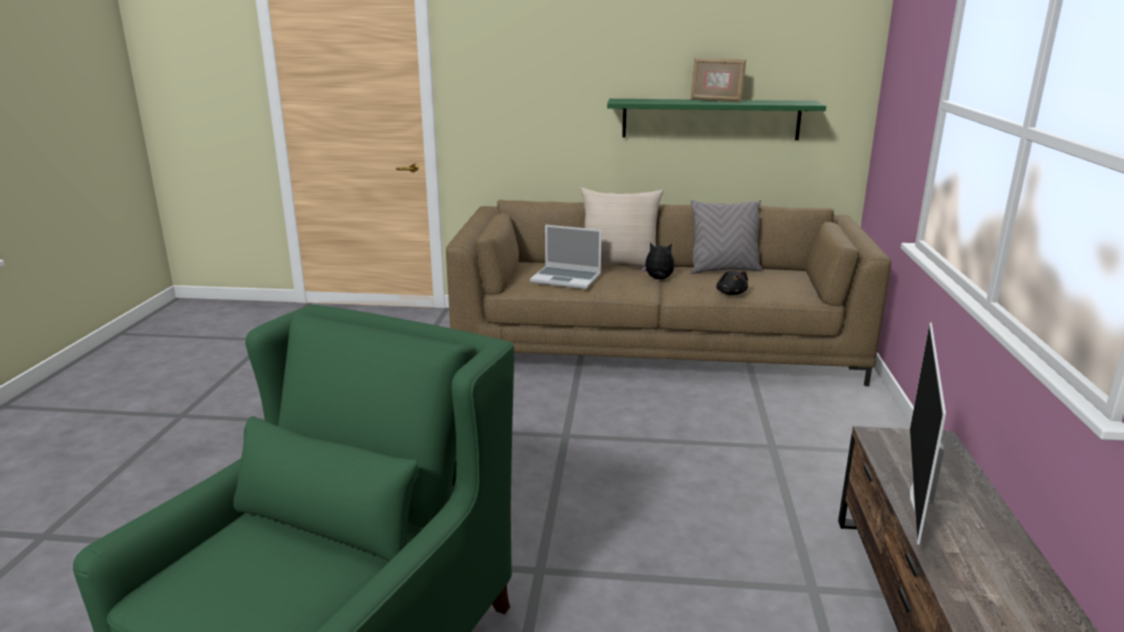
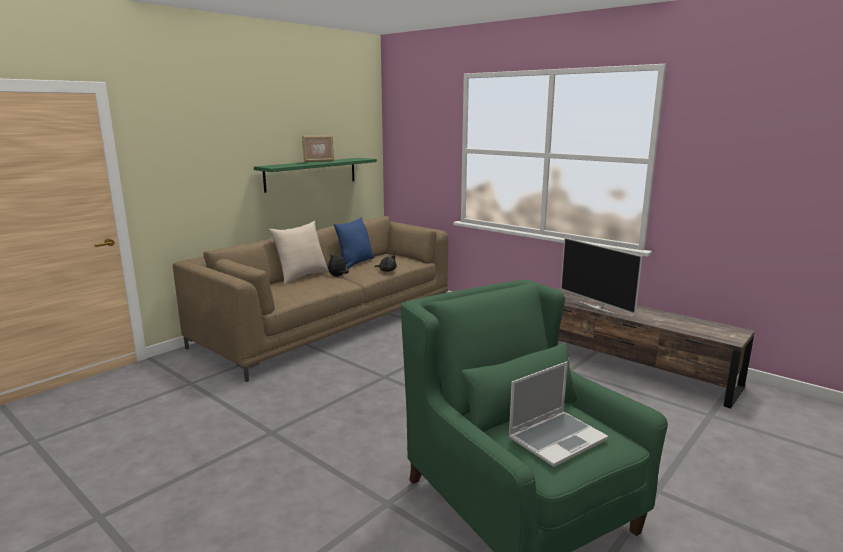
camera: 55 degrees left, 5 degrees down
(567, 279) = (296, 290): laptop -> laptop (557, 438)
(723, 270) = (356, 263): grey pillow -> blue pillow

